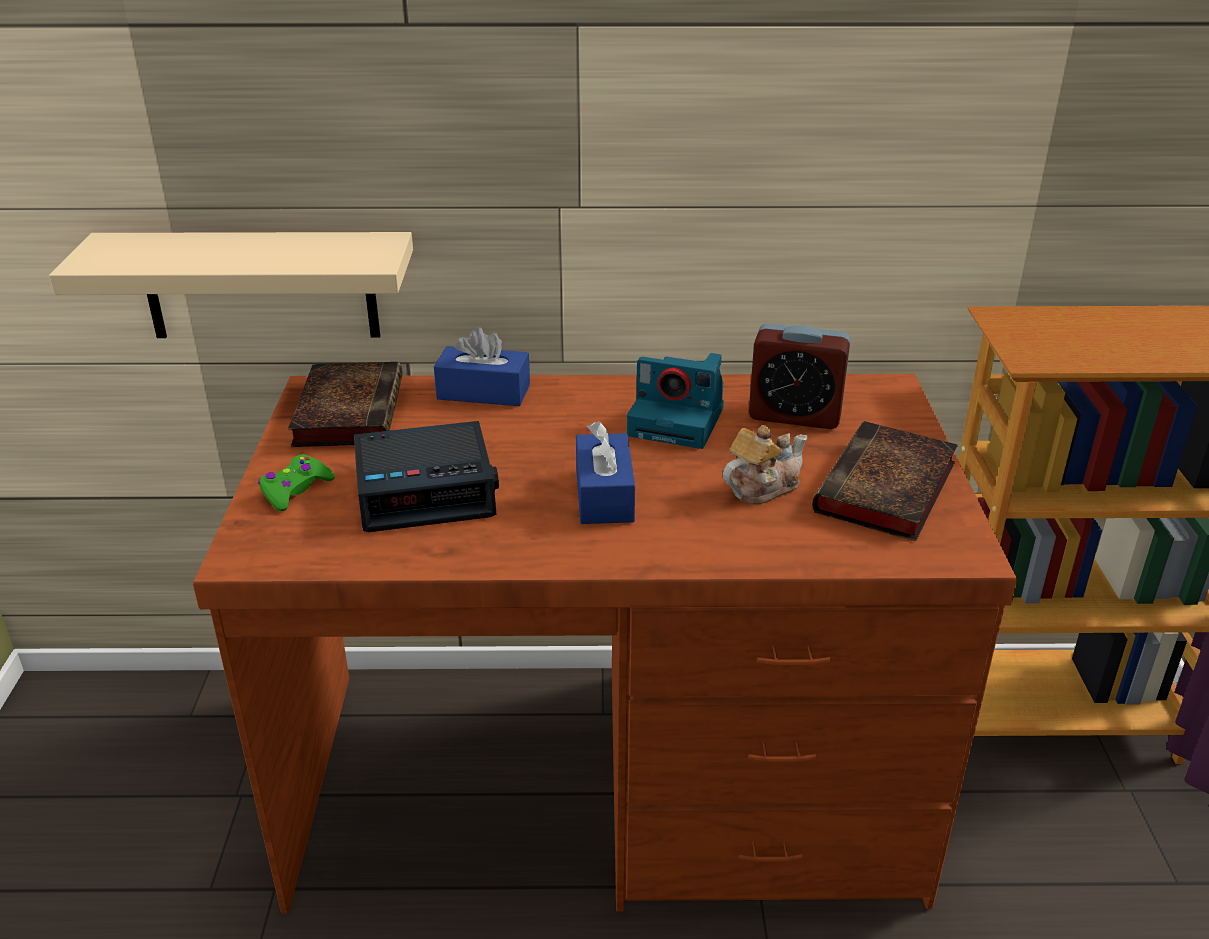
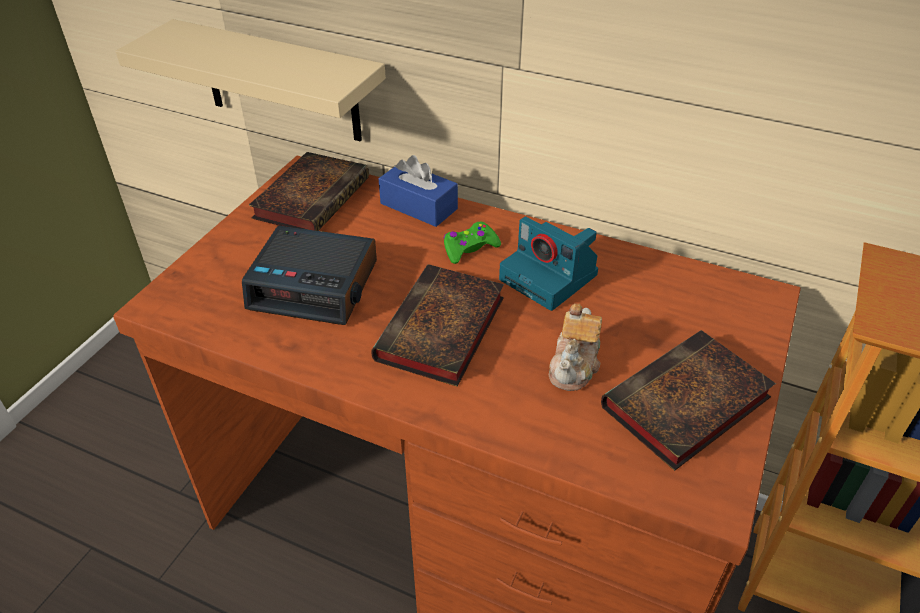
camera: 25 degrees right, 10 degrees up
(295, 490) = (229, 257): green game controller -> green game controller (469, 248)
(604, 495) = (441, 332): blue tissue box -> book
(761, 487) = (574, 366): teapot -> teapot turned 120 degrees clockwise
(795, 415) = (655, 300): alarm clock -> none

